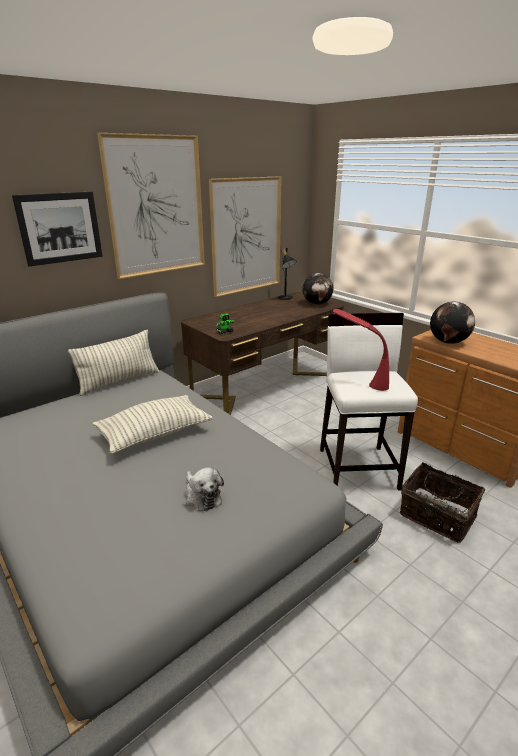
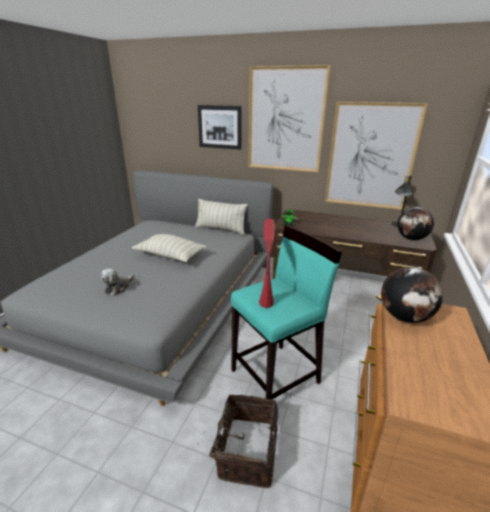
camera: 60 degrees right, 0 degrees up
(358, 468) = (276, 376): white stool -> turquoise stool

